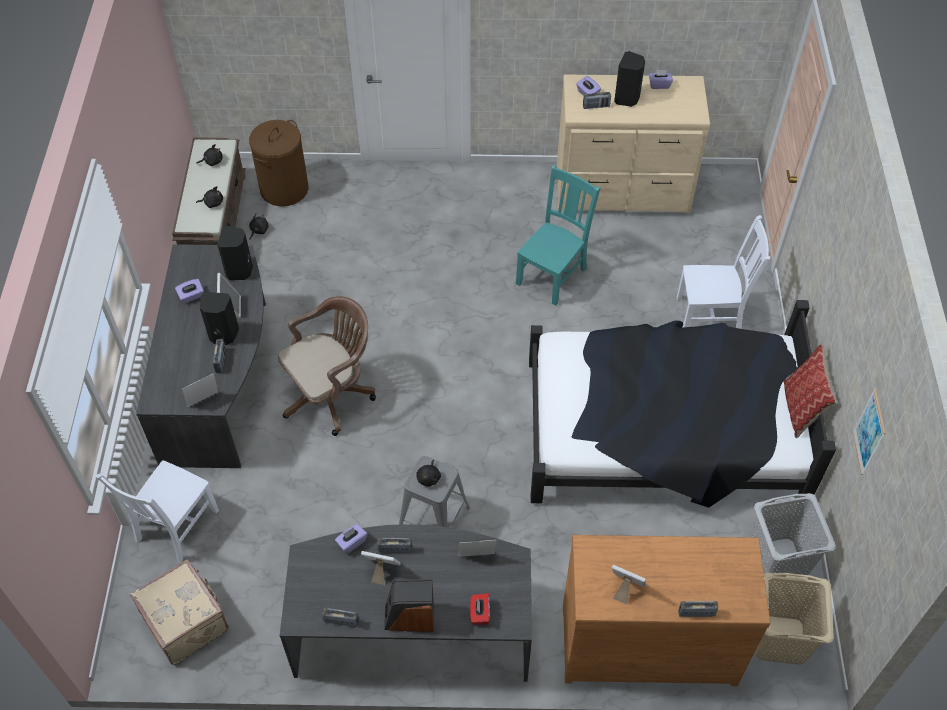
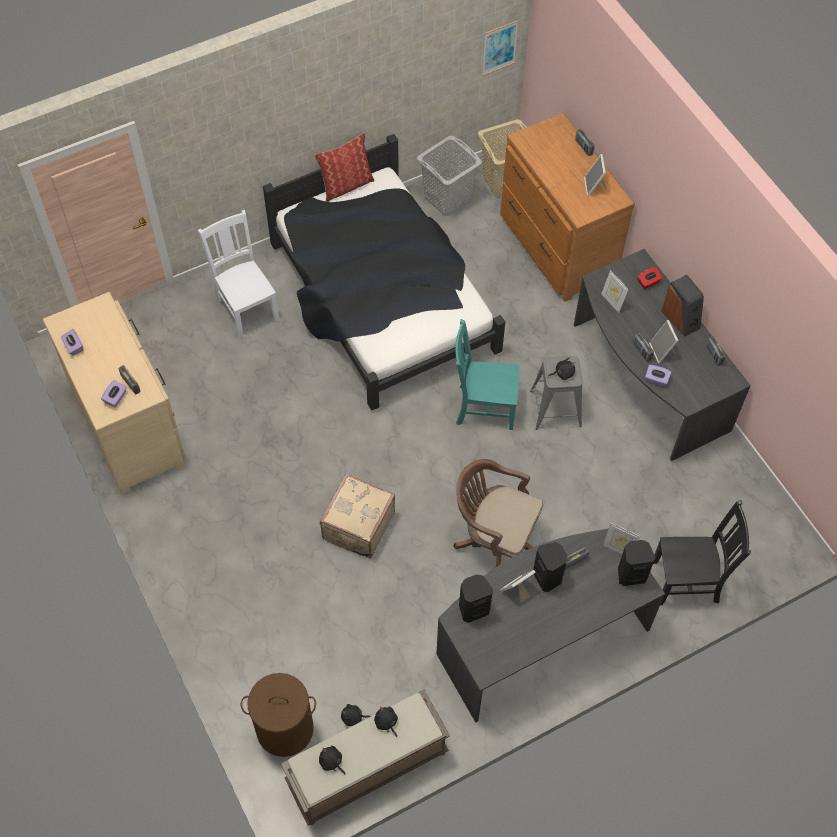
camera: 120 degrees left, 5 degrees up
(175, 527) = (688, 581): white chair -> black chair
(186, 621) = (747, 523): beige suitcase -> beige suitcase (357, 526)
(191, 296) = (526, 631): purple tissue box -> none
(553, 275) = (265, 436): turquoise chair -> turquoise chair (483, 407)
(627, 98) = (106, 364): black speaker -> black speaker (631, 574)
(869, 432) = (413, 76): picture -> picture (499, 47)

